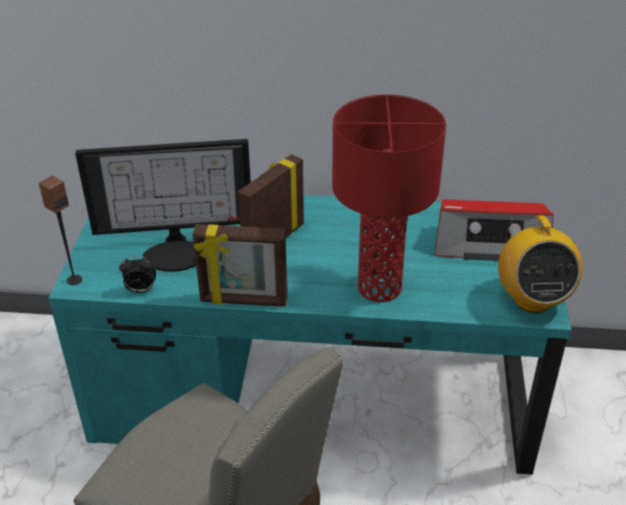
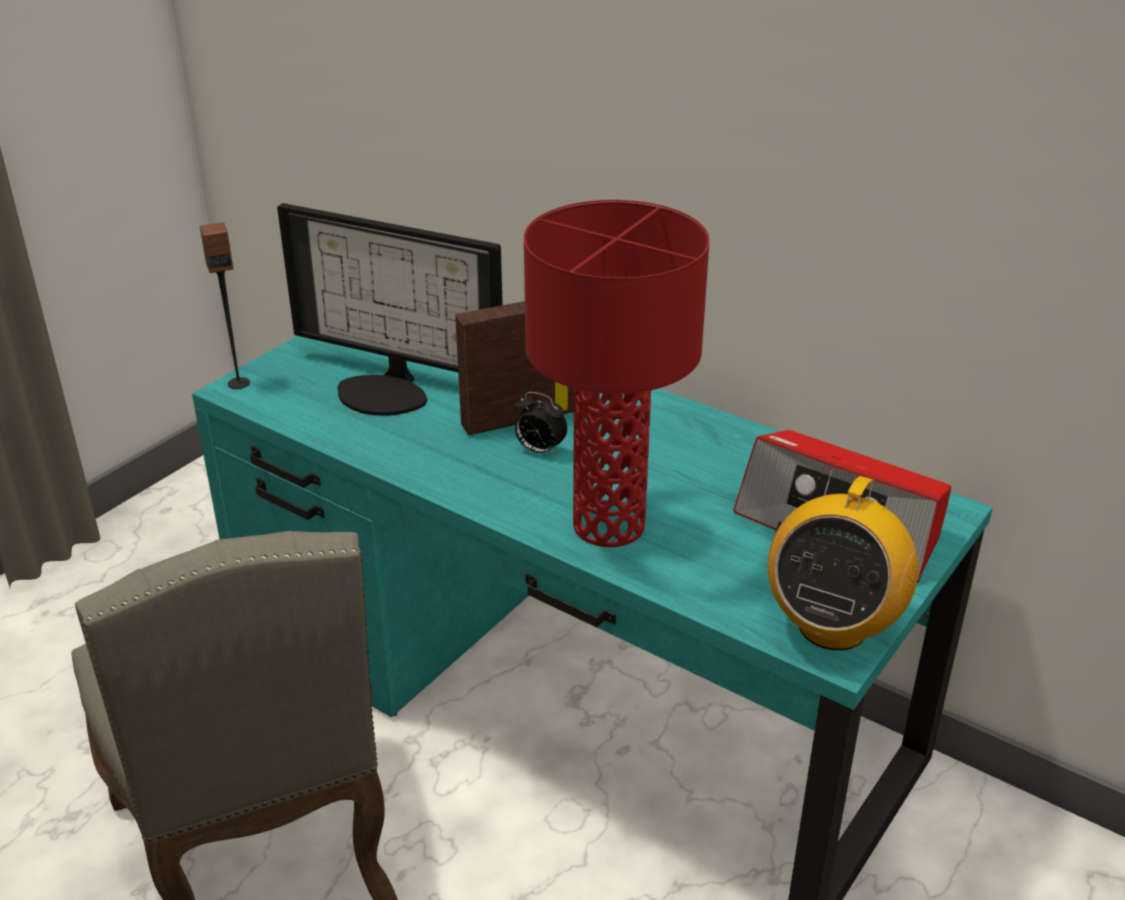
camera: 30 degrees right, 5 degrees down
(140, 290) = (300, 420): alarm clock -> alarm clock (539, 450)
(243, 301) = (410, 476): picture frame -> none

